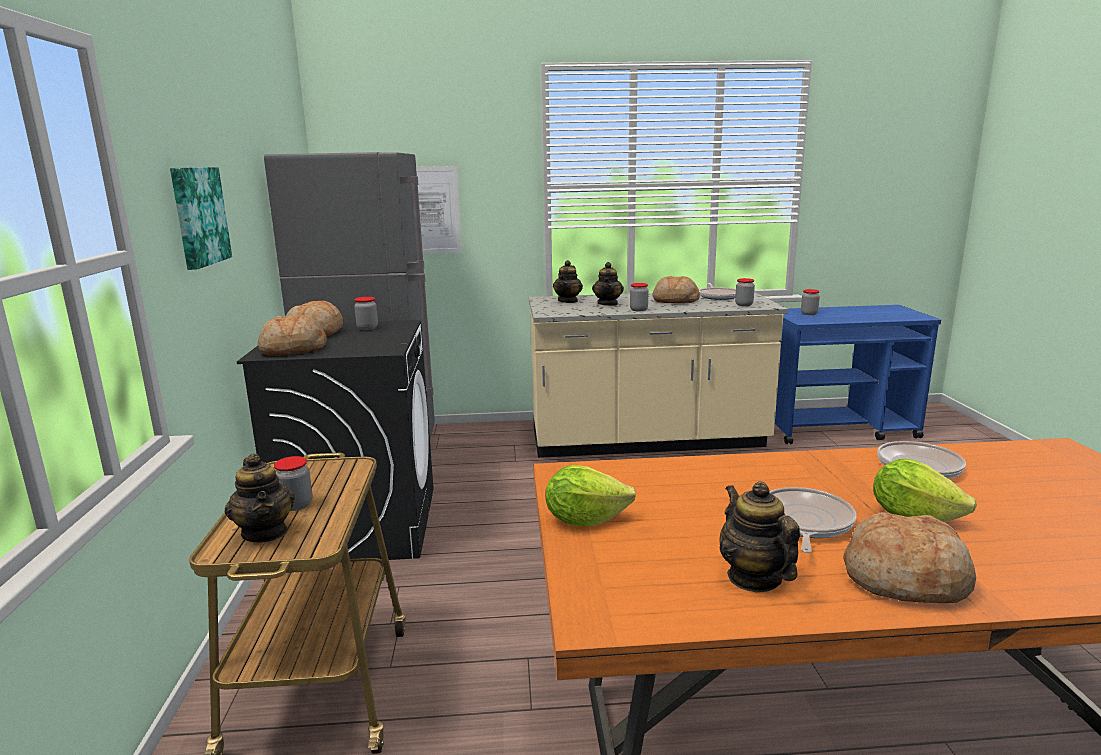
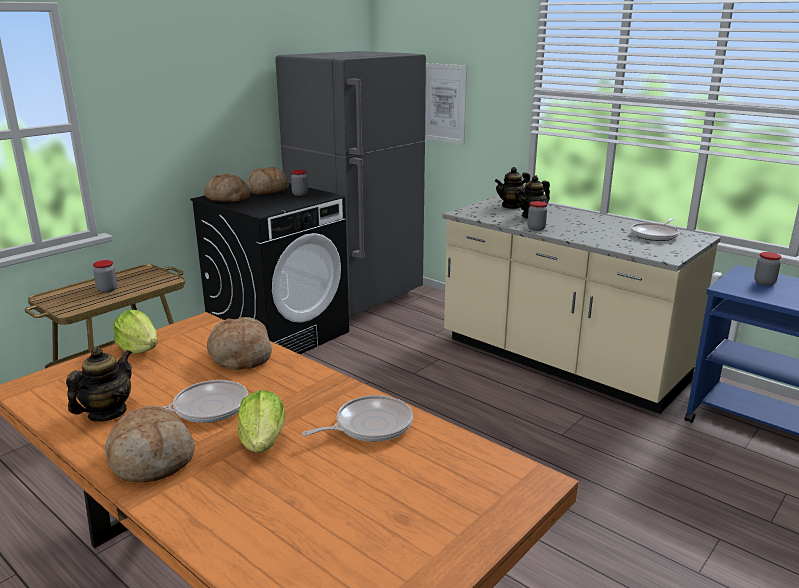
camera: 45 degrees right, 5 degrees up
(198, 216) = (166, 102): picture -> none
(265, 532) = (71, 297): teapot -> none
(675, 301) = (598, 228): bread -> bread (240, 356)
(744, 305) = (646, 250): jar -> none

